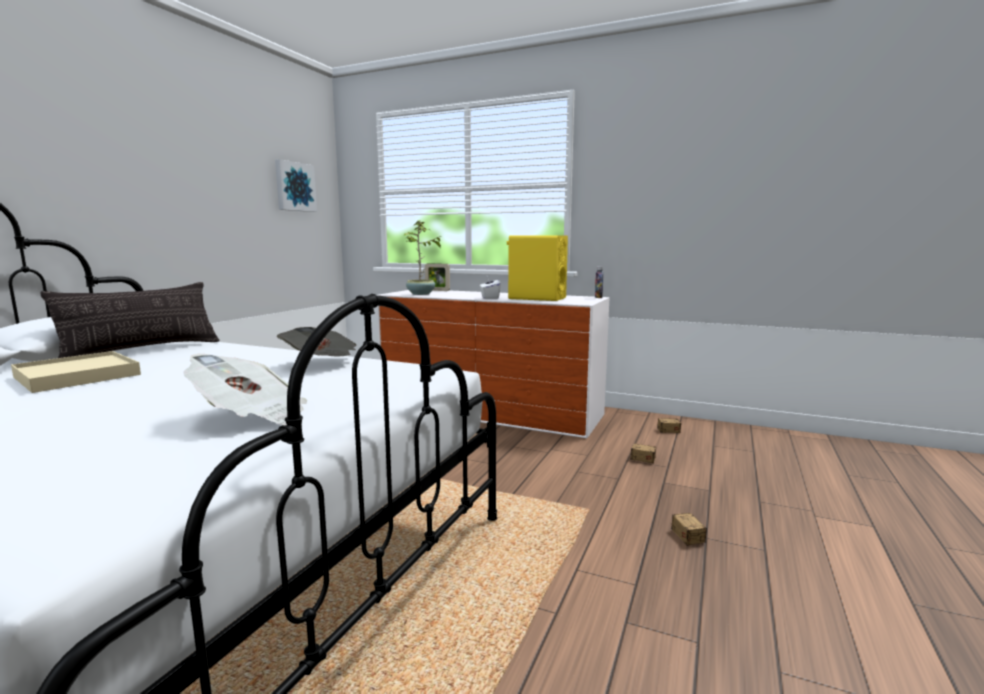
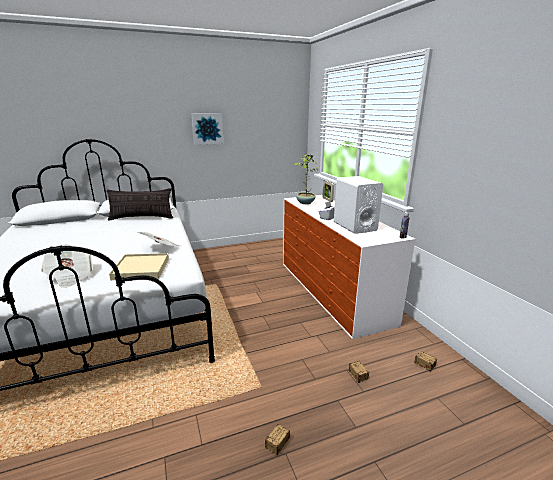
camera: 45 degrees right, 10 degrees up
(77, 376) = (97, 229): beige tray -> beige tray (141, 269)
(294, 187) = (272, 122): picture -> picture (207, 128)
(537, 298) = (354, 226): yellow speaker -> white speaker

